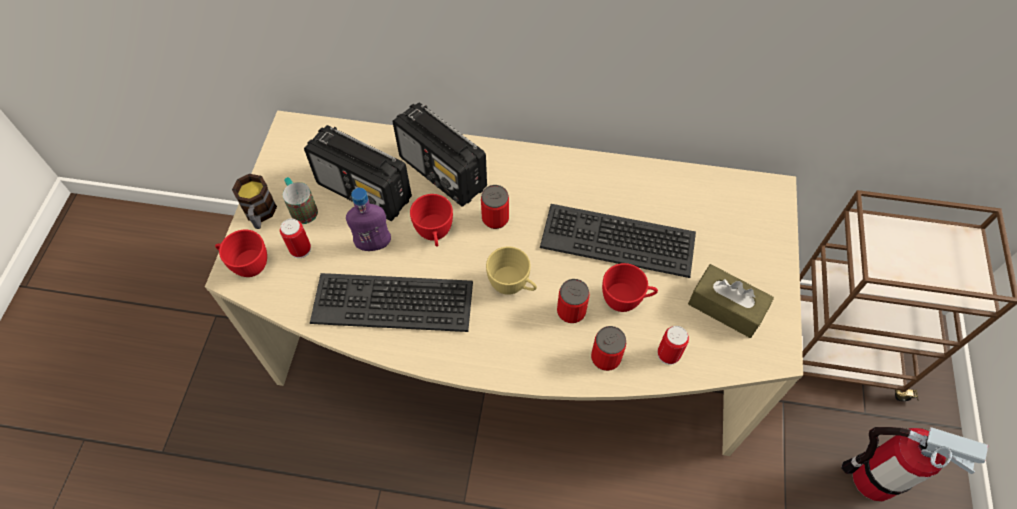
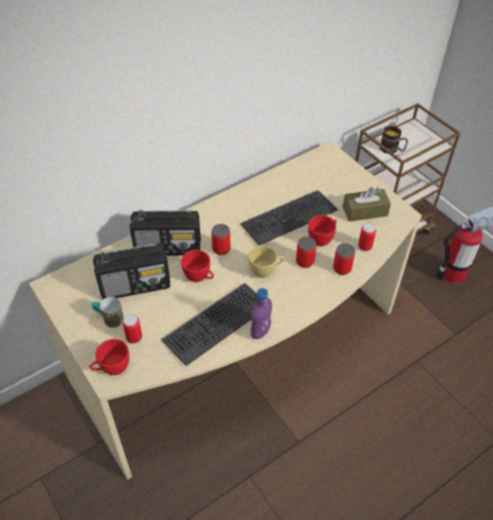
camera: 45 degrees left, 10 degrees down
(260, 215) = (87, 340): mug -> mug (392, 149)
(373, 244) = (172, 305): purple bottle -> purple bottle (260, 331)

